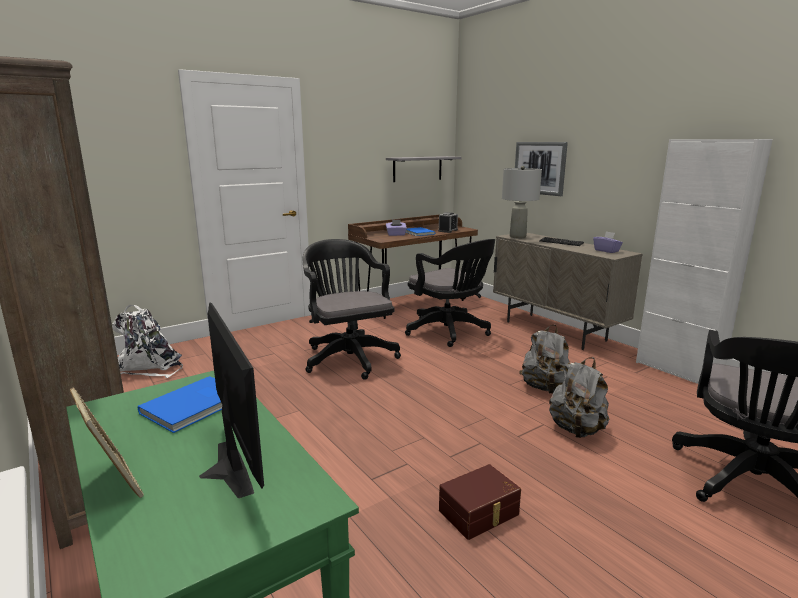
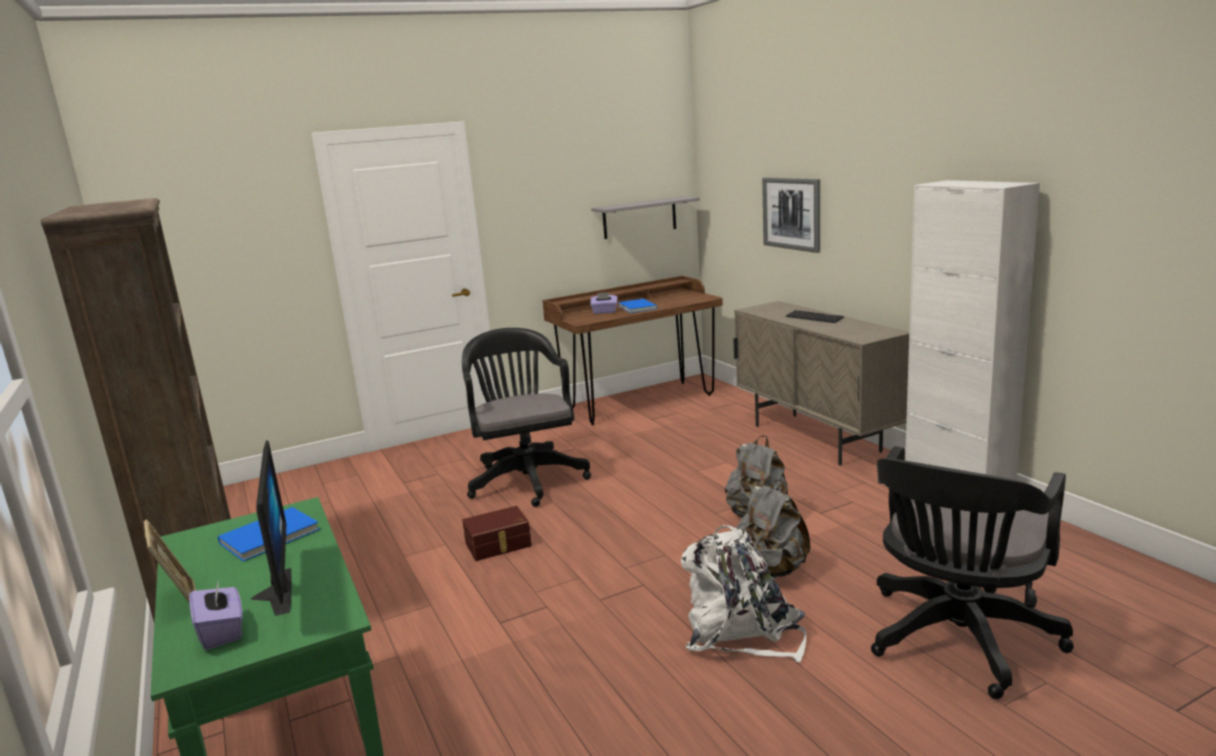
camera: 10 degrees right, 0 degrees up
(149, 367) = (291, 492): white backpack -> white backpack (741, 632)
(448, 230) = (679, 302): alarm clock -> none
(450, 332) = (671, 442): black office chair -> none
(480, 513) = (605, 661): brown storage box -> brown storage box (499, 545)
(518, 237) = (762, 310): grey table lamp -> none
(606, 251) = (865, 330): purple tissue box -> purple tissue box (222, 631)

